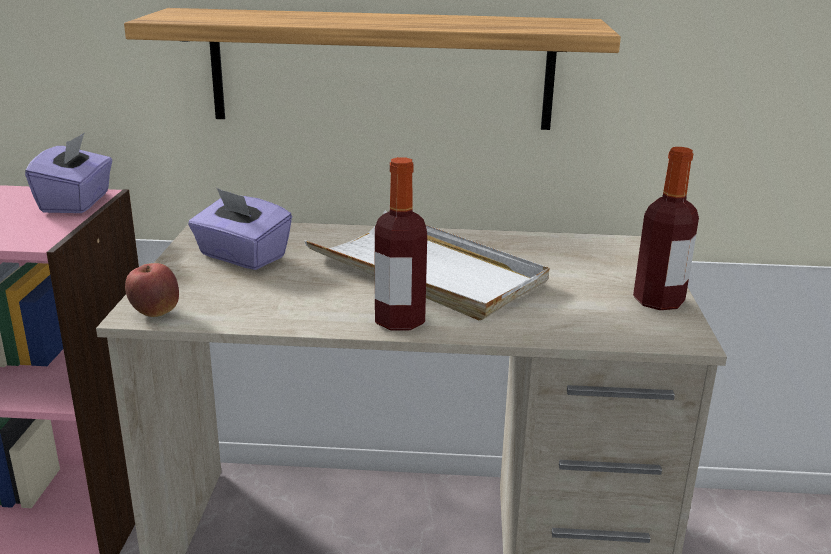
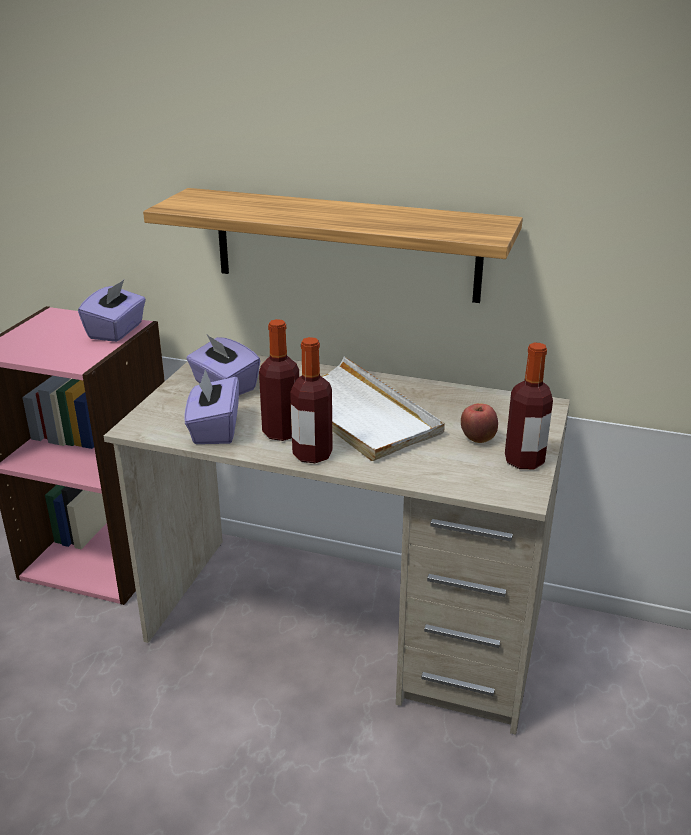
camera: 15 degrees right, 5 degrees up
(155, 313) = (145, 428): apple -> apple (477, 439)
(253, 305) = (214, 429): none -> purple tissue box
(345, 300) = (281, 432): none -> bottle

